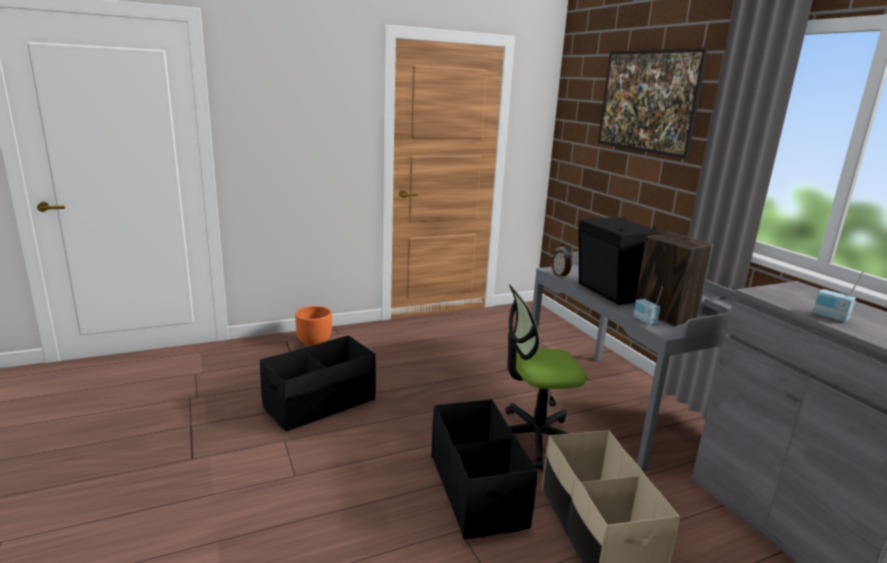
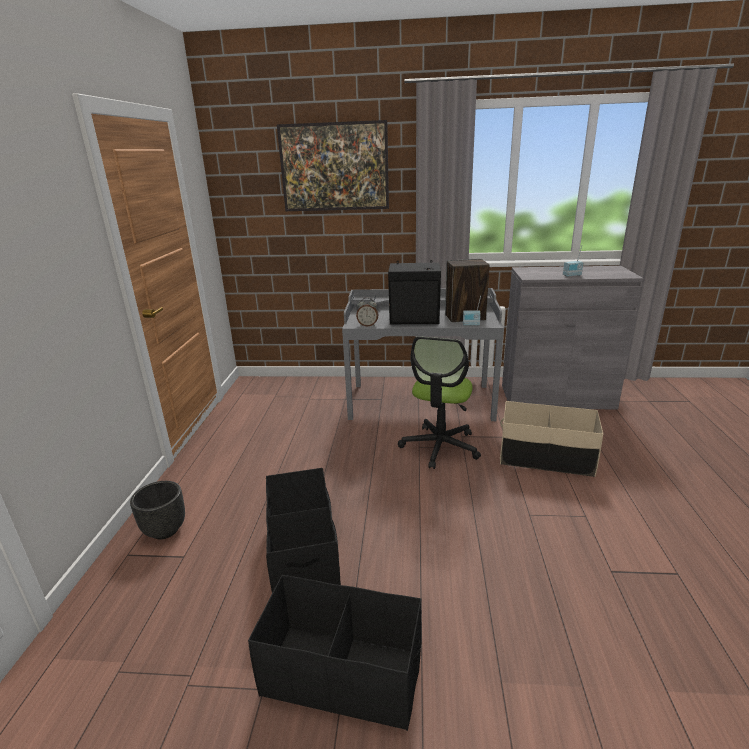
camera: 60 degrees left, 5 degrees up
(315, 344) = (166, 530): orange planter -> black planter
(477, 490) = (488, 492): black storage box -> black storage box (343, 673)

